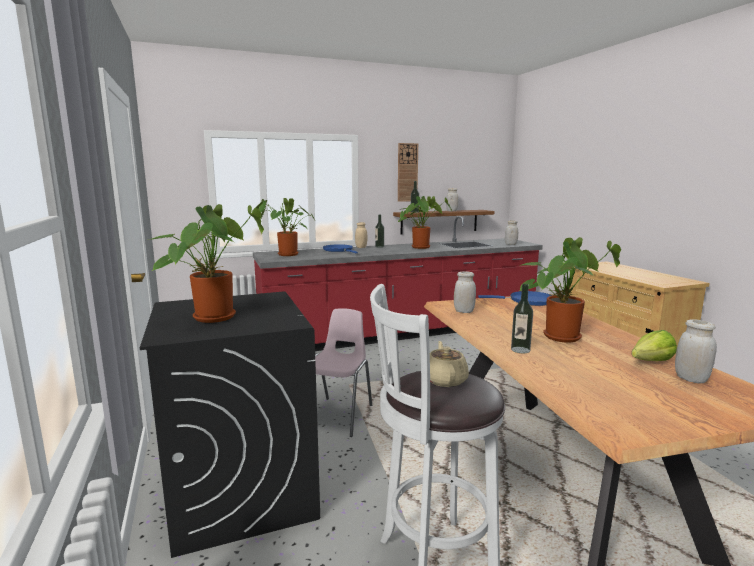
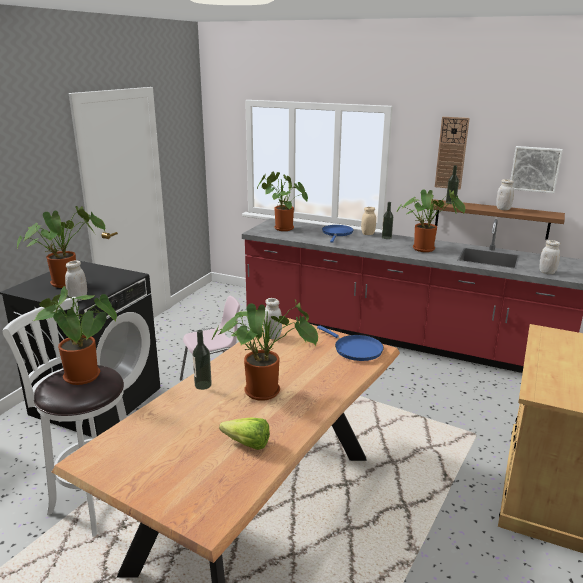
camera: 45 degrees right, 10 degrees up
(445, 380) = (86, 377): beige teapot -> potted plant
(463, 180) = (535, 169): none -> picture
(691, 379) = (226, 470): white jar -> white jar (78, 298)

